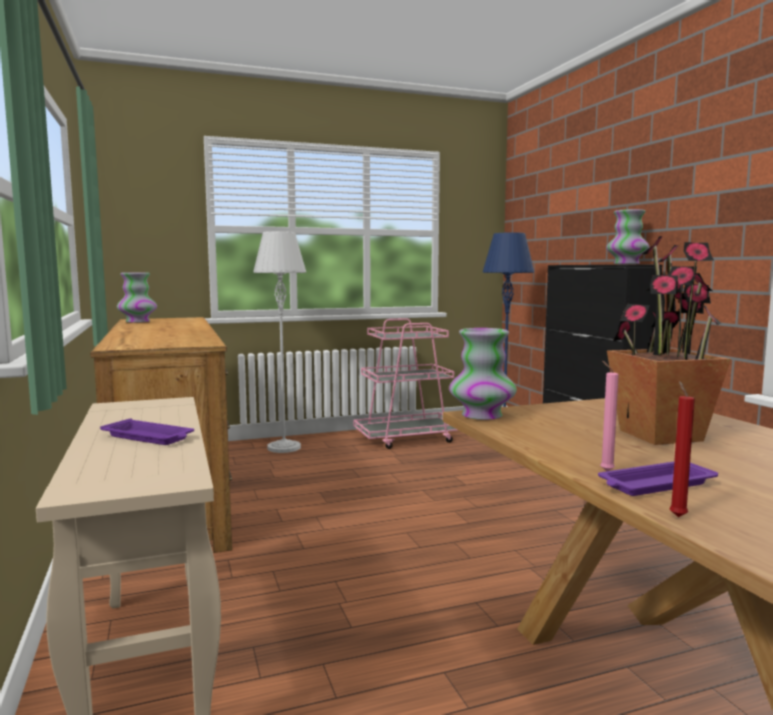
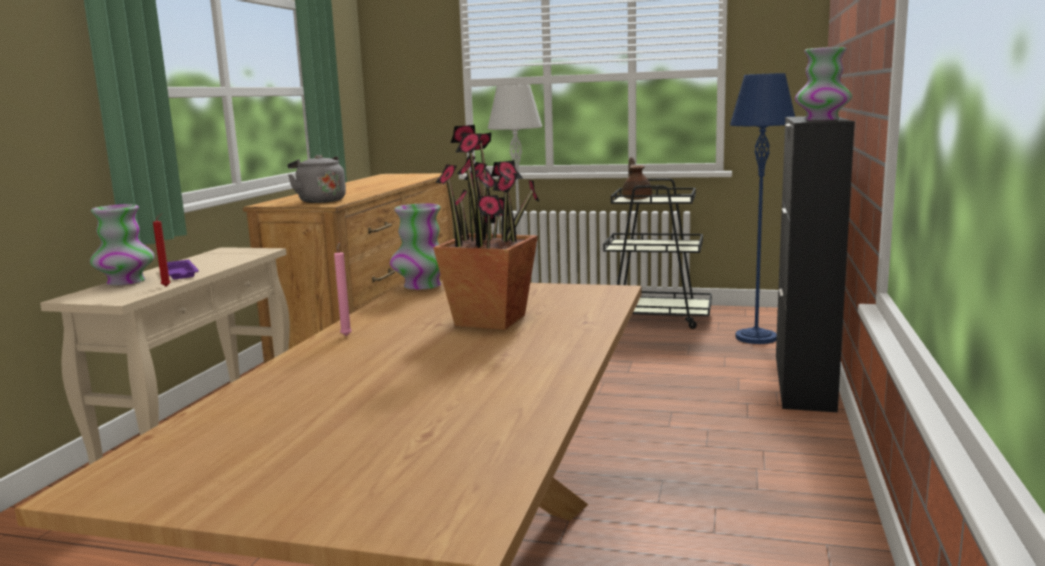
camera: 35 degrees right, 5 degrees up
(137, 322) = (379, 177): vase -> vase (126, 282)
(177, 342) = (320, 201): none -> grey kettle
(395, 335) = (637, 198): none -> brown teapot
(407, 438) = (654, 318): pink cart -> black cart
(655, 485) = (340, 348): purple tray -> none
(676, 516) = (280, 365): red candle -> red candle (167, 286)

